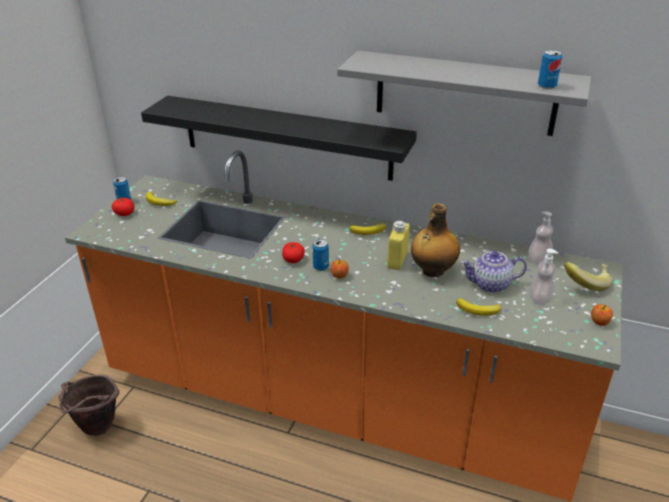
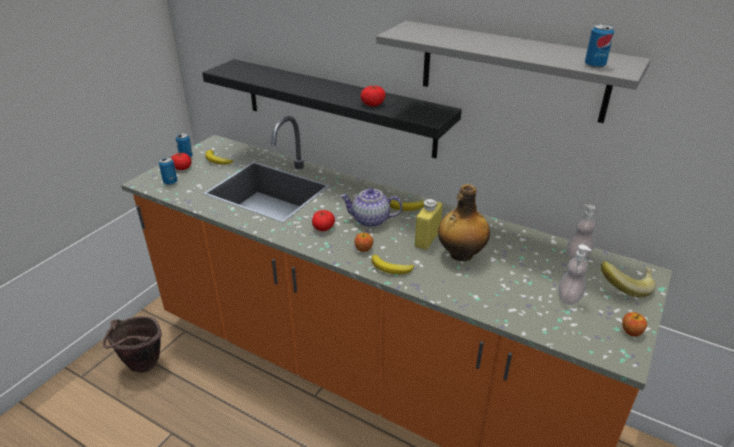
camera: 10 degrees right, 0 degrees up
(320, 267) = (348, 238): can -> can (170, 182)
(330, 133) = (373, 104): none -> tomato
(478, 310) = (498, 302): banana -> banana (391, 268)
(490, 284) = (518, 276): teapot -> teapot (370, 220)

